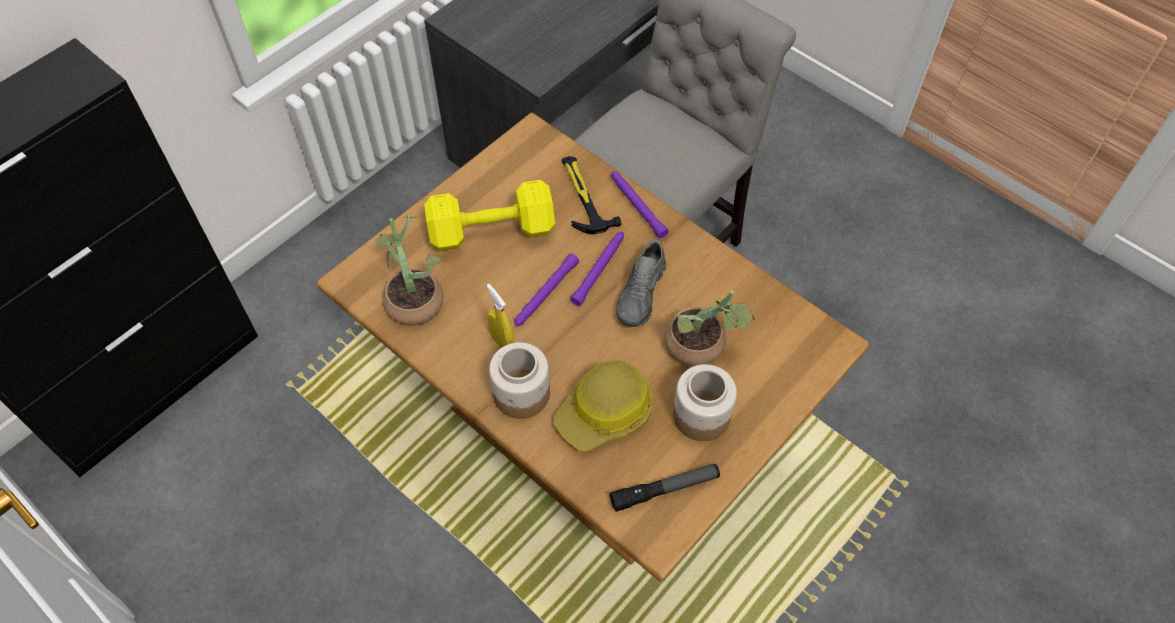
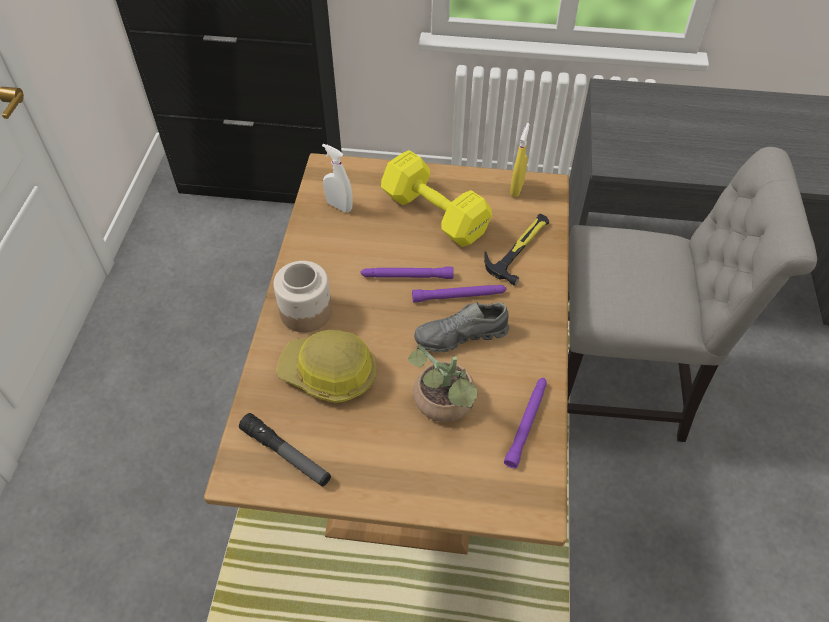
camera: 55 degrees right, 5 degrees down
(413, 297) = (339, 206): potted plant -> white spray bottle
(502, 343) = (341, 276): yellow spray bottle -> yellow spray bottle (517, 188)
(637, 206) = (544, 286): purple flashlight -> purple flashlight (527, 423)
(700, 415) = (376, 442): jar -> none

